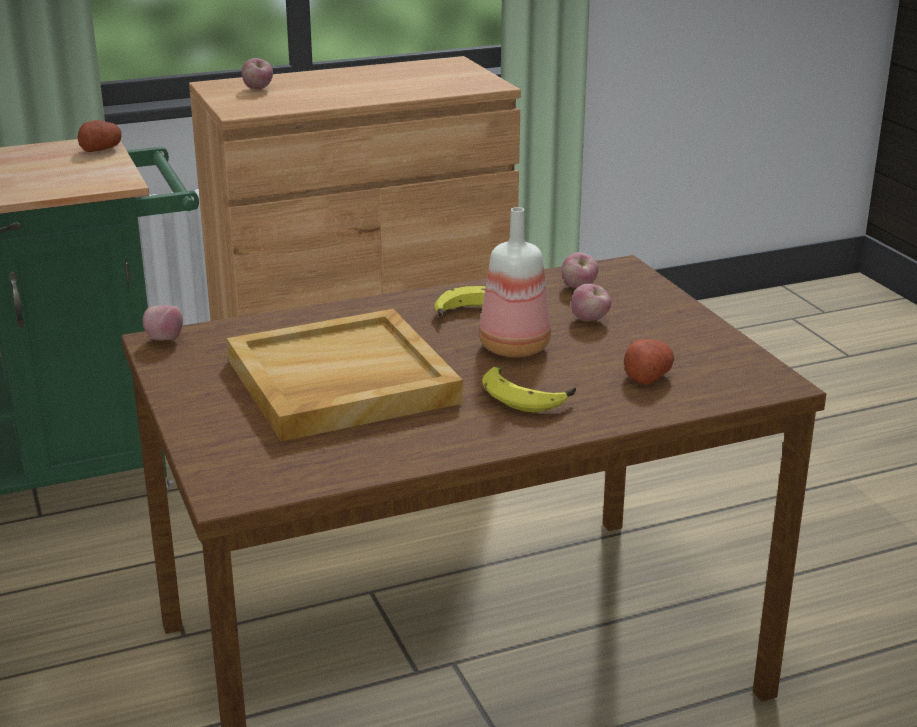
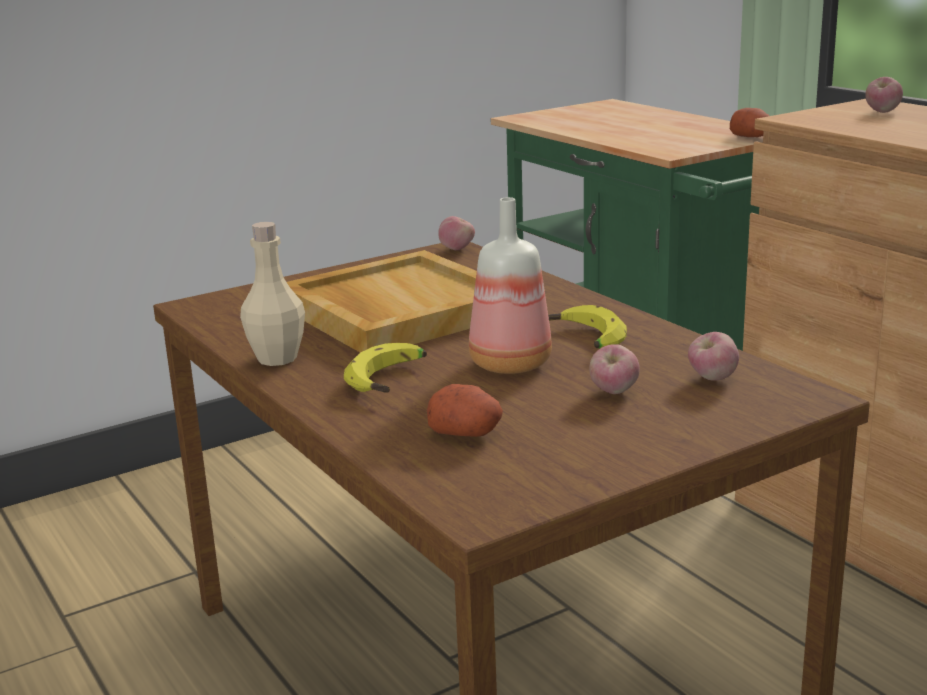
camera: 80 degrees right, 5 degrees down
(441, 446) = (277, 358): none -> beige bottle

